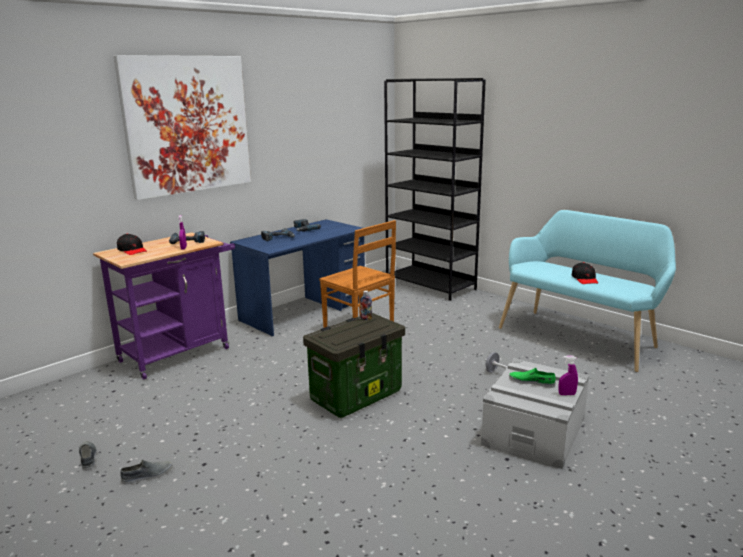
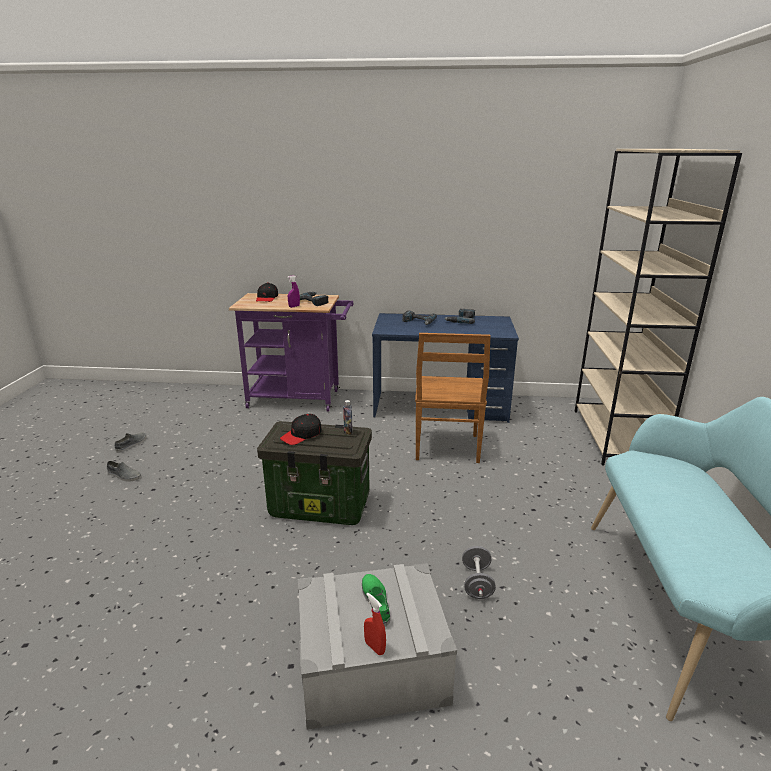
camera: 50 degrees right, 5 degrees up
(187, 125) = (346, 190): picture -> none
(431, 285) = (616, 437): black bookcase -> beige bookcase
(567, 394) = (374, 647): purple spray bottle -> red spray bottle
(584, 279) = (680, 521): black cap -> black cap (301, 435)

